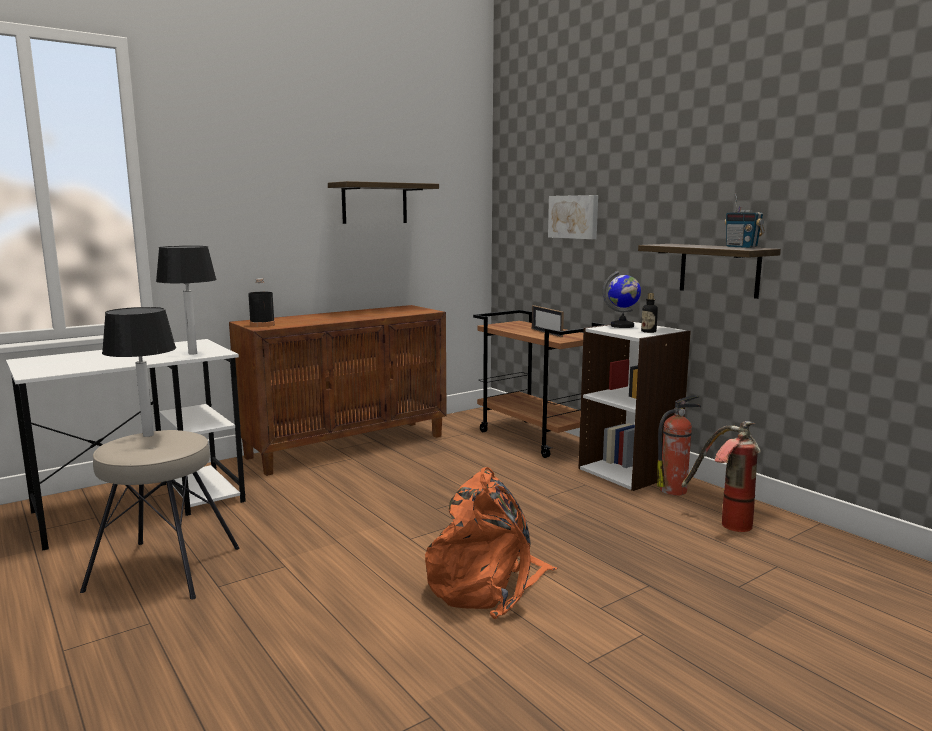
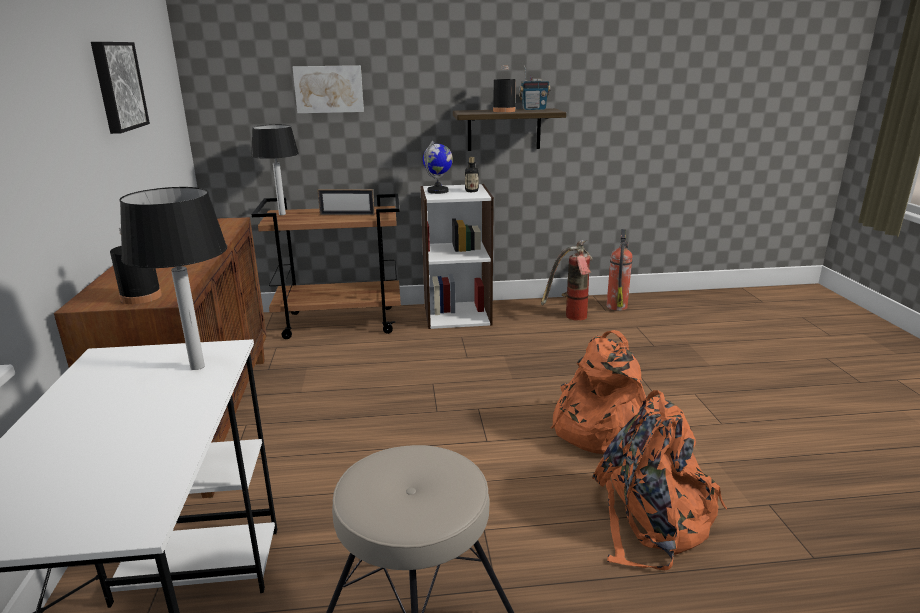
camera: 60 degrees left, 10 degrees up
(148, 435) = (373, 485): table lamp -> table lamp (282, 214)
(349, 640) = (651, 519): none -> orange backpack
(374, 203) = (117, 86): shelf -> picture
(674, 490) = (506, 313): fire extinguisher -> fire extinguisher (616, 306)
(700, 246) = (504, 111): none -> black bottle

